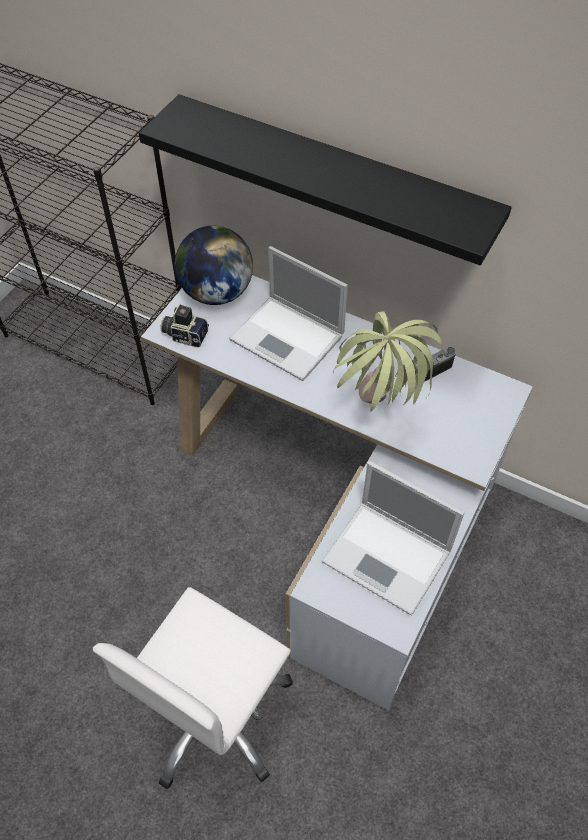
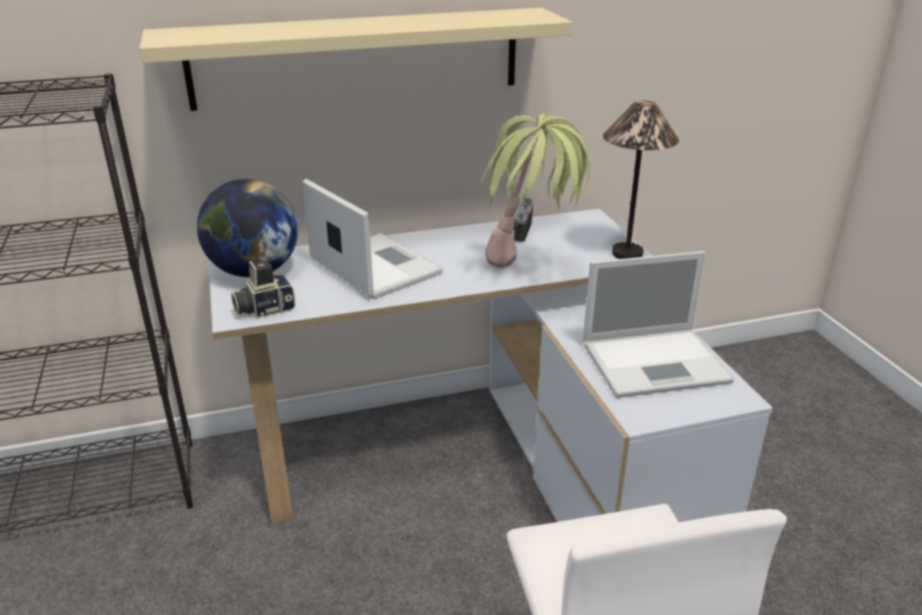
camera: 45 degrees left, 25 degrees down
(289, 338) = (373, 266): laptop -> laptop turned 120 degrees counterclockwise
(333, 176) = (357, 58): black shelf -> beige shelf
(476, 453) = (627, 253): none -> table lamp

